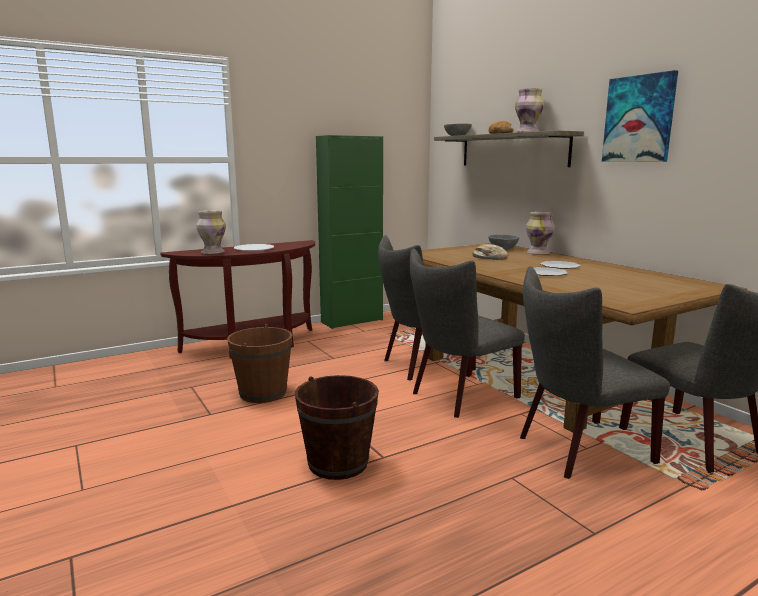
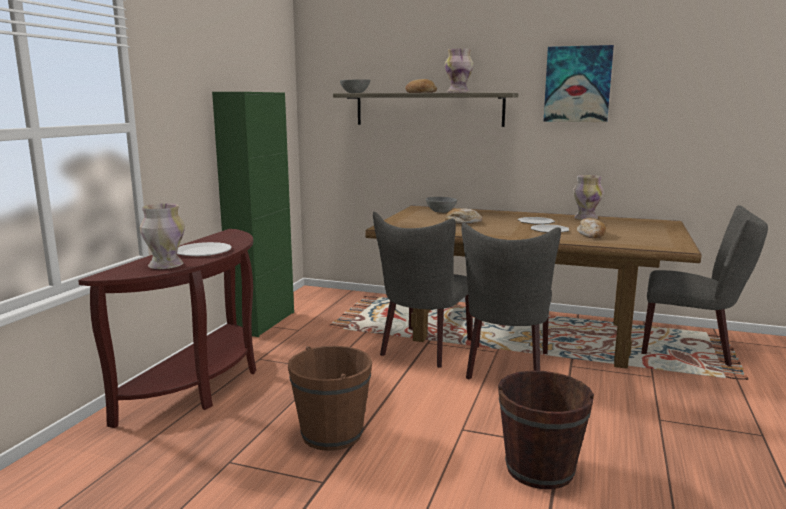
camera: 40 degrees left, 0 degrees up
(538, 253) = (480, 212): vase -> vase (585, 218)
(574, 282) = (591, 235): none -> bread
(577, 450) = (651, 380): grey chair -> none

